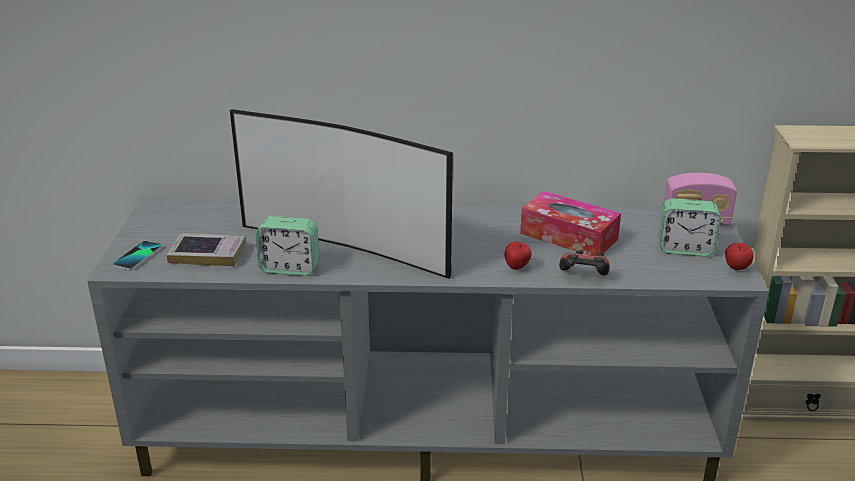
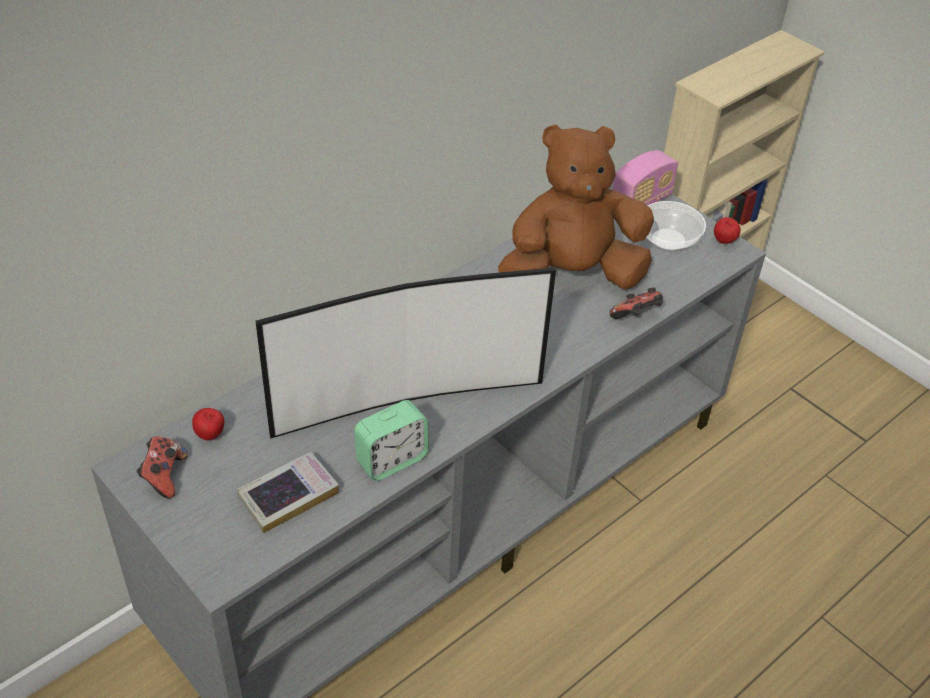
camera: 45 degrees left, 15 degrees up
(138, 256) = (218, 547): phone -> none
(165, 216) = (164, 476): none -> game controller
(517, 268) = (577, 337): apple -> apple (210, 435)
(568, 236) = (571, 275): tissue box -> brown plush toy
(685, 249) = (668, 239): alarm clock -> bowl

